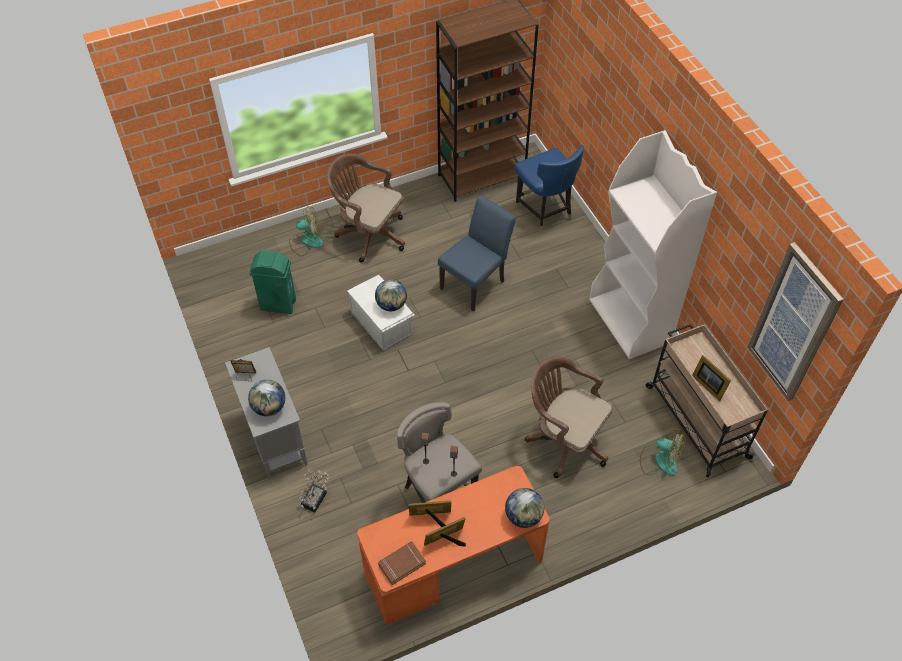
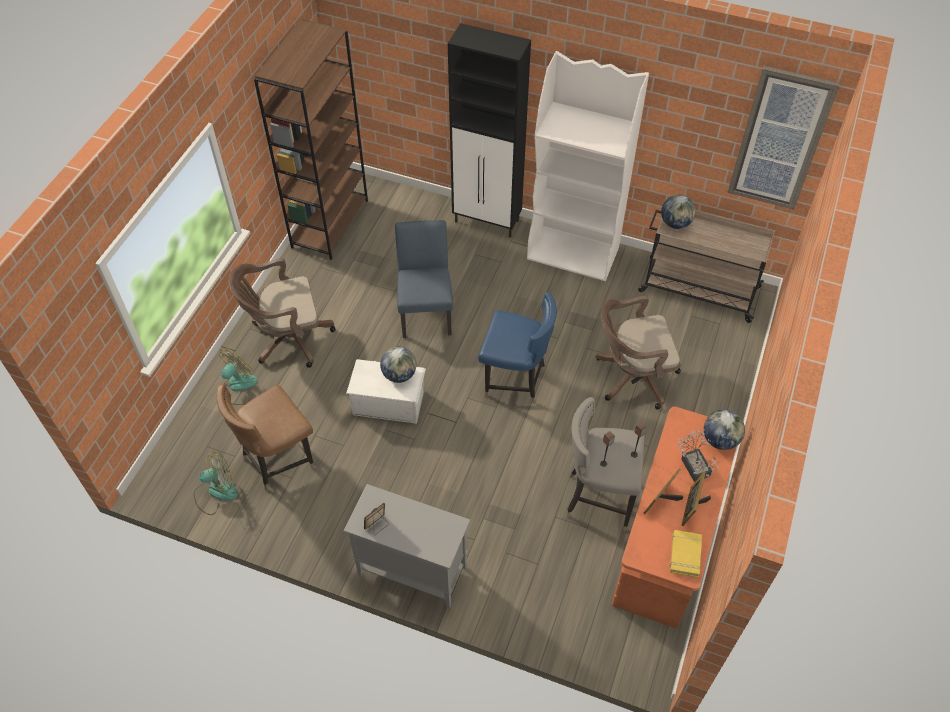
camera: 45 degrees left, 0 degrees up
(269, 407) = (432, 532): globe -> globe (675, 223)
(278, 304) = (277, 460): green trash can -> brown chair
(316, 497) = (505, 585): potted plant -> potted plant (694, 464)
(401, 564) = (685, 555): brown book -> yellow book
(544, 211) = (414, 216): blue chair -> blue chair (515, 380)
(593, 252) = (487, 221): none -> black cabinet
(660, 460) = (708, 336): fan -> fan (215, 492)
(708, 384) = (715, 244): picture frame -> none

